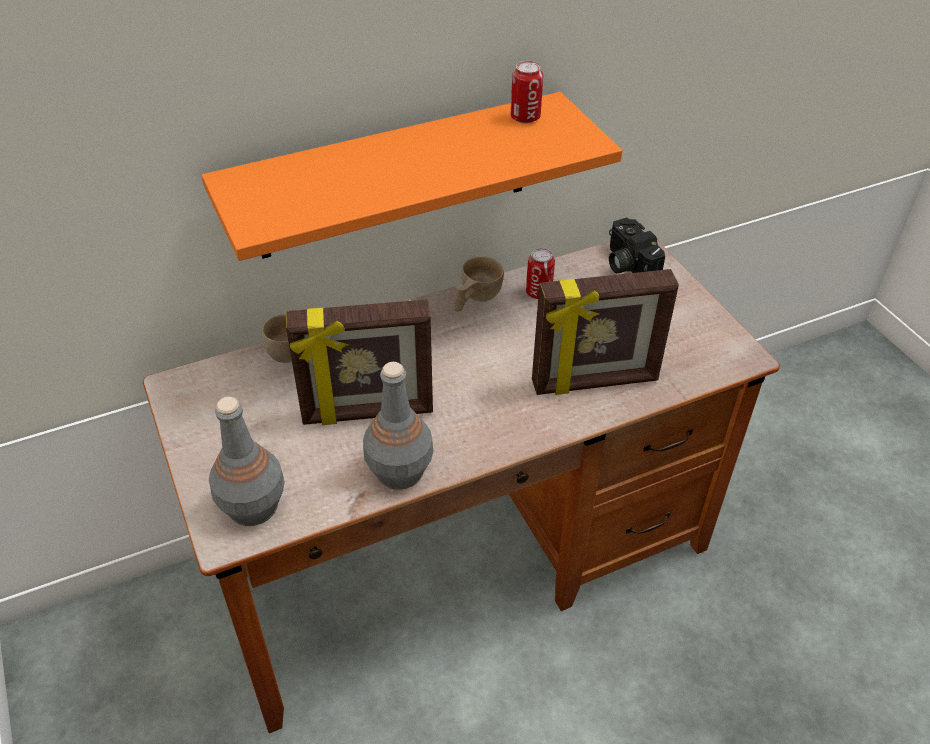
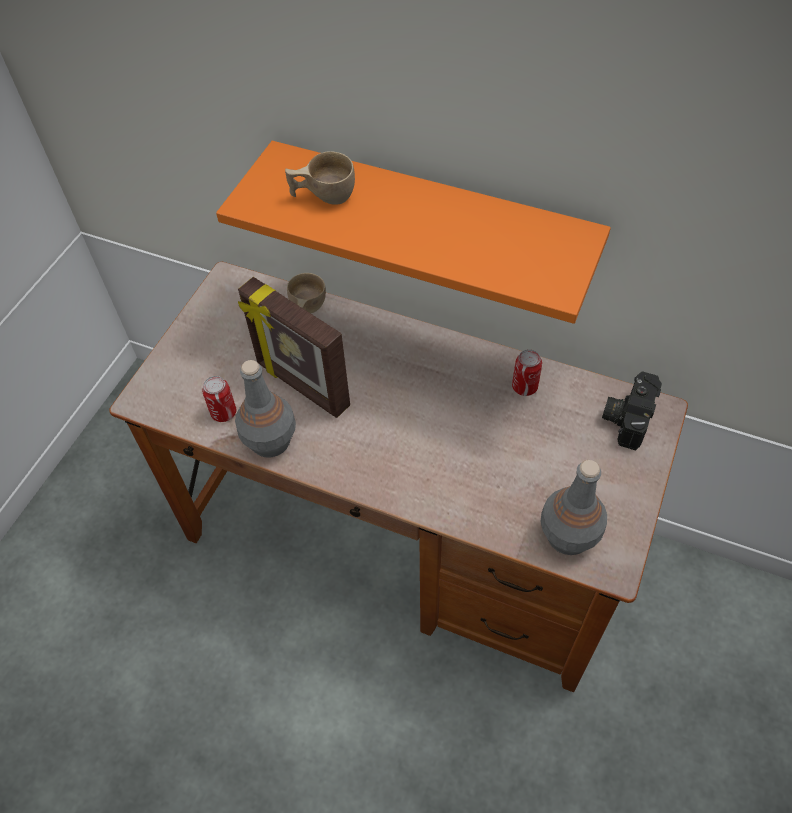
camera: 50 degrees right, 10 degrees up
(252, 506) = (173, 392): grey bottle -> grey bottle (568, 535)
(475, 299) = (472, 357): beige cup -> beige cup (323, 196)
(525, 117) = (543, 233): can -> can (223, 413)
(595, 383) = (469, 488): picture frame -> none

